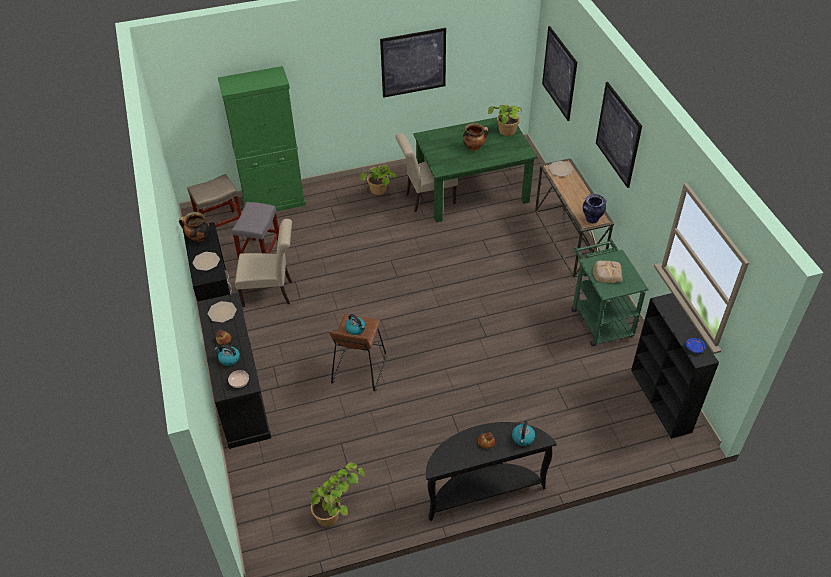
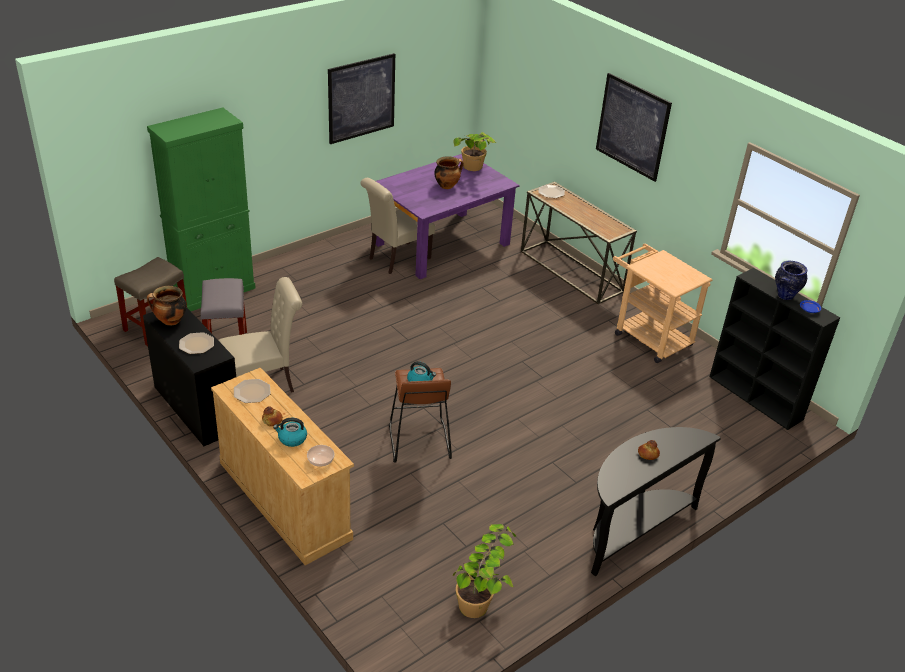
camera: 25 degrees left, 10 degrees down
(239, 392) = (283, 499): black dresser -> beige dresser
(380, 195) = (340, 264): potted plant -> none
(472, 190) = (442, 243): green dining table -> purple dining table
(523, 438) = (683, 440): kettle -> none
(559, 73) = (524, 91): picture -> none
(591, 220) = (613, 231): vase -> vase (785, 296)
(599, 318) = (648, 336): green cart -> beige cart
(607, 273) = (663, 273): bread -> none

